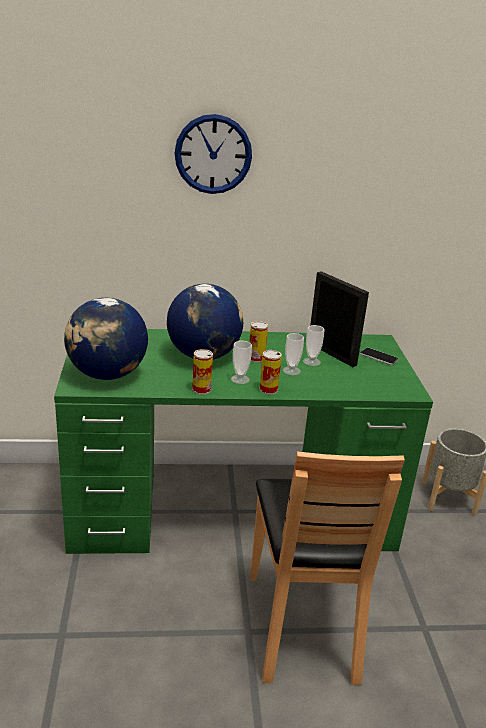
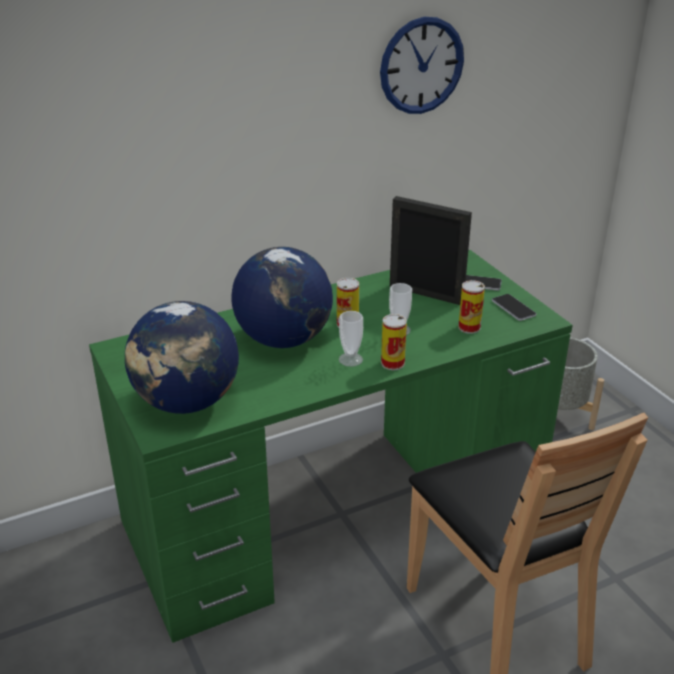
camera: 20 degrees left, 5 degrees up
(201, 389) = (317, 387): can -> can (469, 327)
(213, 154) = (241, 74): wall clock -> wall clock (421, 66)
(311, 362) = (412, 311): cup -> none
(393, 379) = (513, 308): none -> phone

